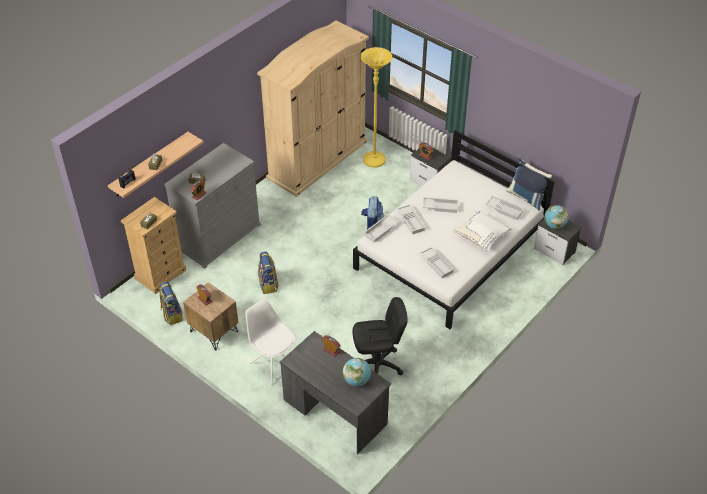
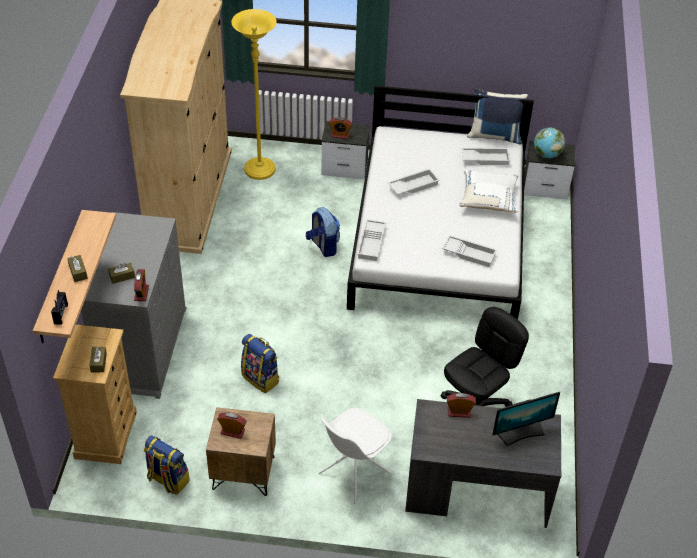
camera: 35 degrees left, 0 degrees up
(273, 364) = (353, 474): white chair -> white chair turned 60 degrees counterclockwise
(357, 380) = (521, 432): globe -> monitor
(411, 221) = (396, 216): white tray -> none

